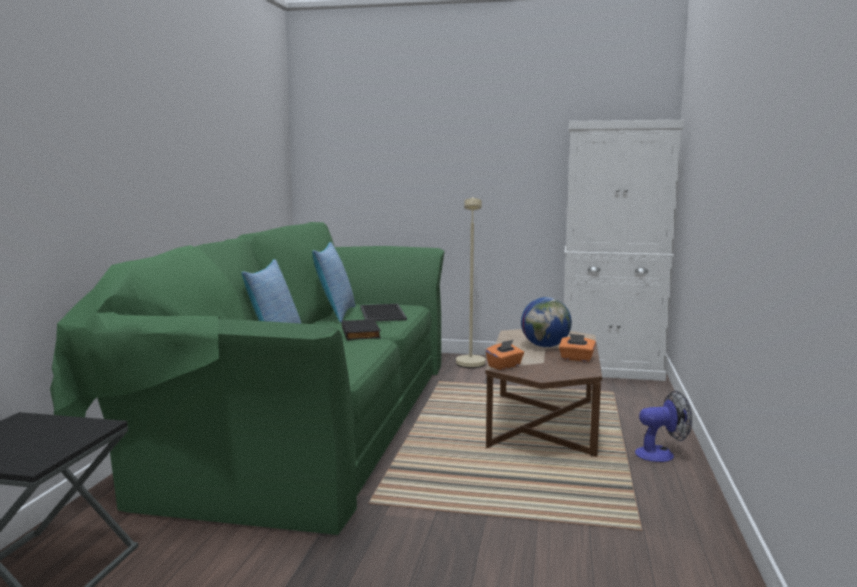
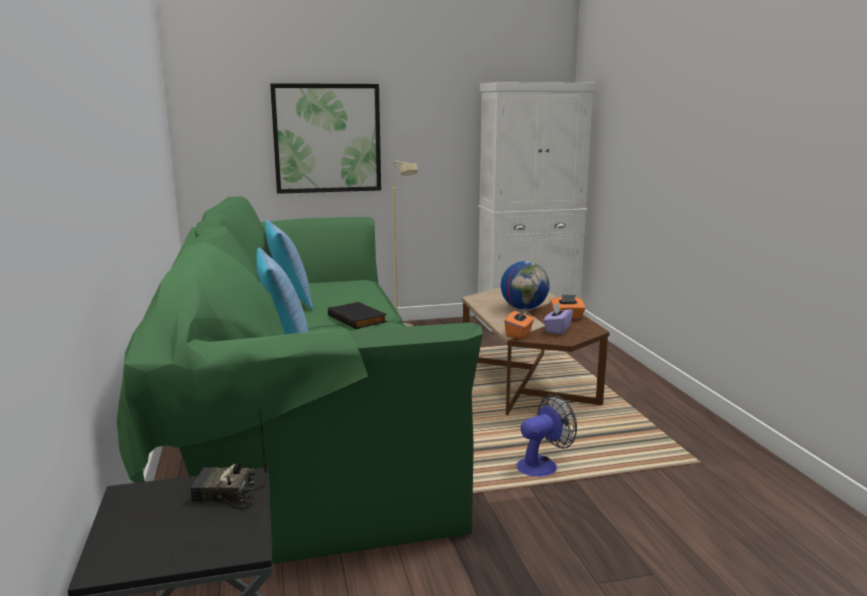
camera: 25 degrees left, 5 degrees up
(71, 432) = (225, 495): none -> radio
(383, 313) = (344, 293): tray -> none
(419, 176) = (327, 138): none -> picture
(549, 367) = (557, 329): none -> purple tissue box
(661, 454) = (645, 392): fan -> fan (542, 465)

